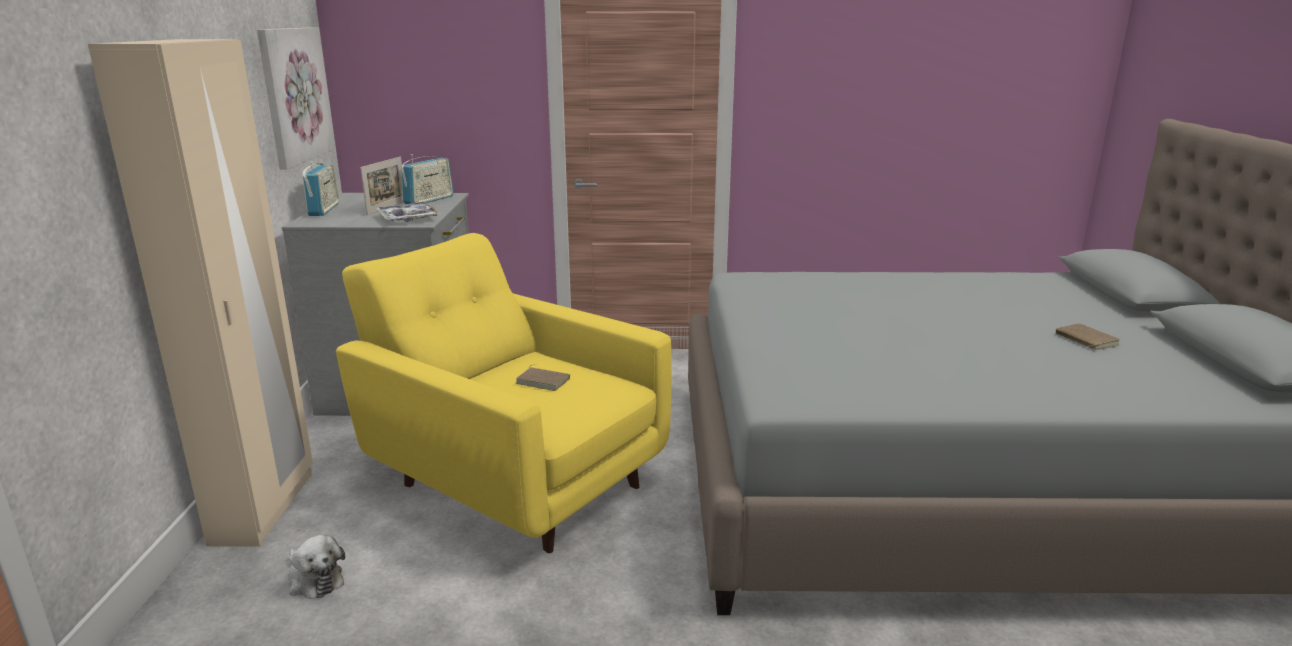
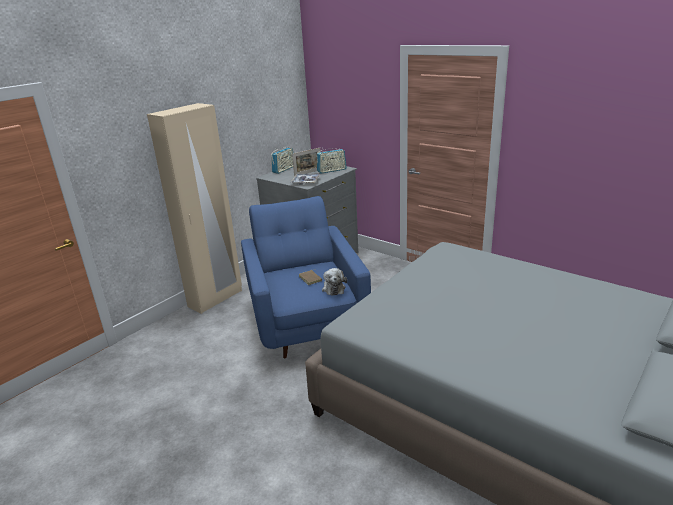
camera: 40 degrees right, 5 degrees up
(294, 95) = (278, 114): picture -> none
(314, 580) = (203, 333): plush toy -> plush toy (333, 288)
(511, 480) = (305, 320): yellow armchair -> blue armchair
(1084, 340) = (580, 351): brown book -> none

